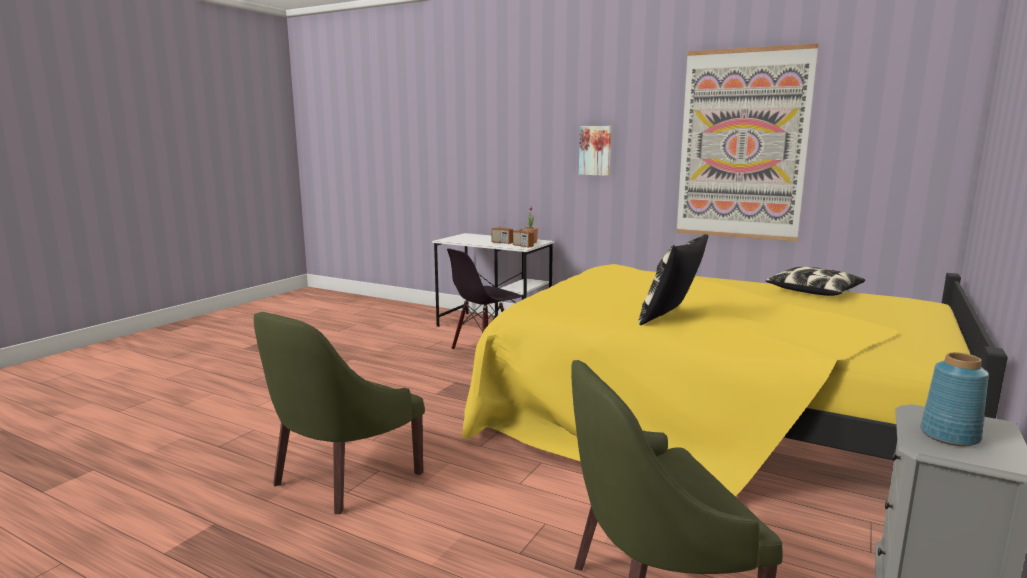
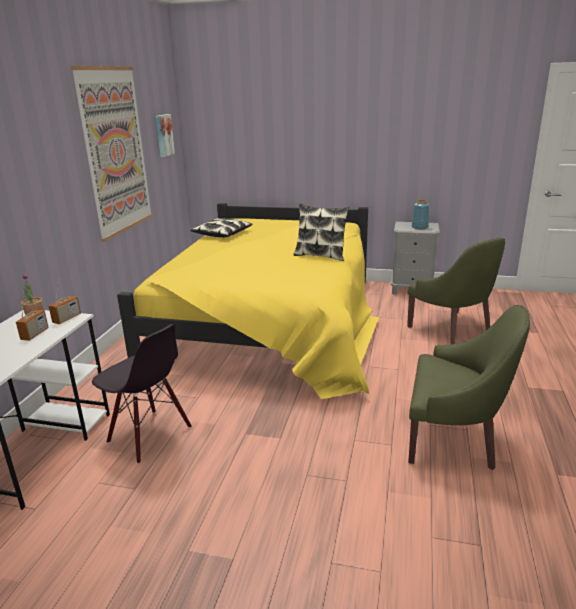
camera: 105 degrees left, 10 degrees up
(595, 150) = (28, 183): picture -> picture (163, 135)

